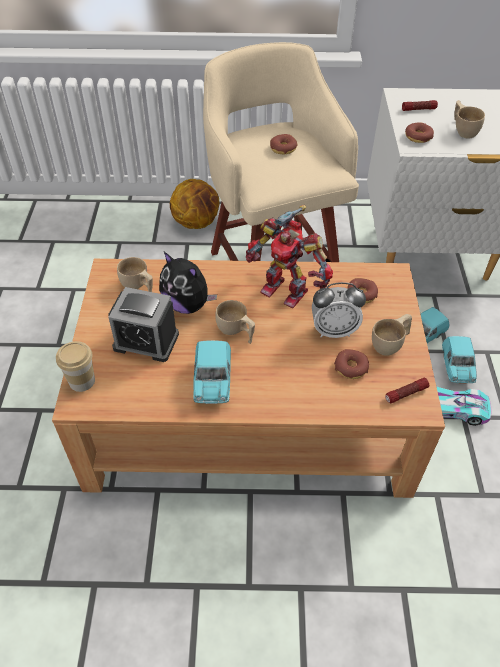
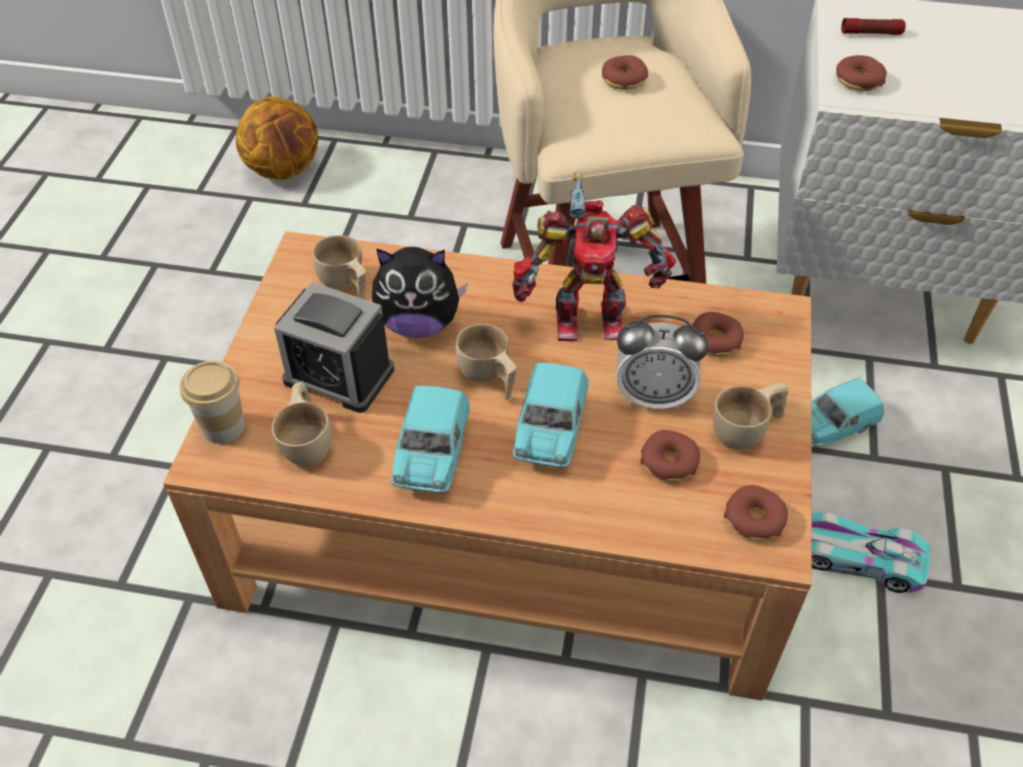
camera: 10 degrees right, 0 degrees up
(187, 304) = (419, 323): plush toy -> plush toy turned 45 degrees counterclockwise
(197, 223) = (487, 192): basketball -> basketball (284, 170)
(286, 289) = (587, 317): toy robot -> toy robot turned 45 degrees counterclockwise
(406, 394) = (754, 519): flashlight -> donut
(456, 367) = (885, 488): turquoise toy car -> turquoise toy car (550, 432)
(463, 130) = (942, 75): beige cup -> beige cup (308, 441)

